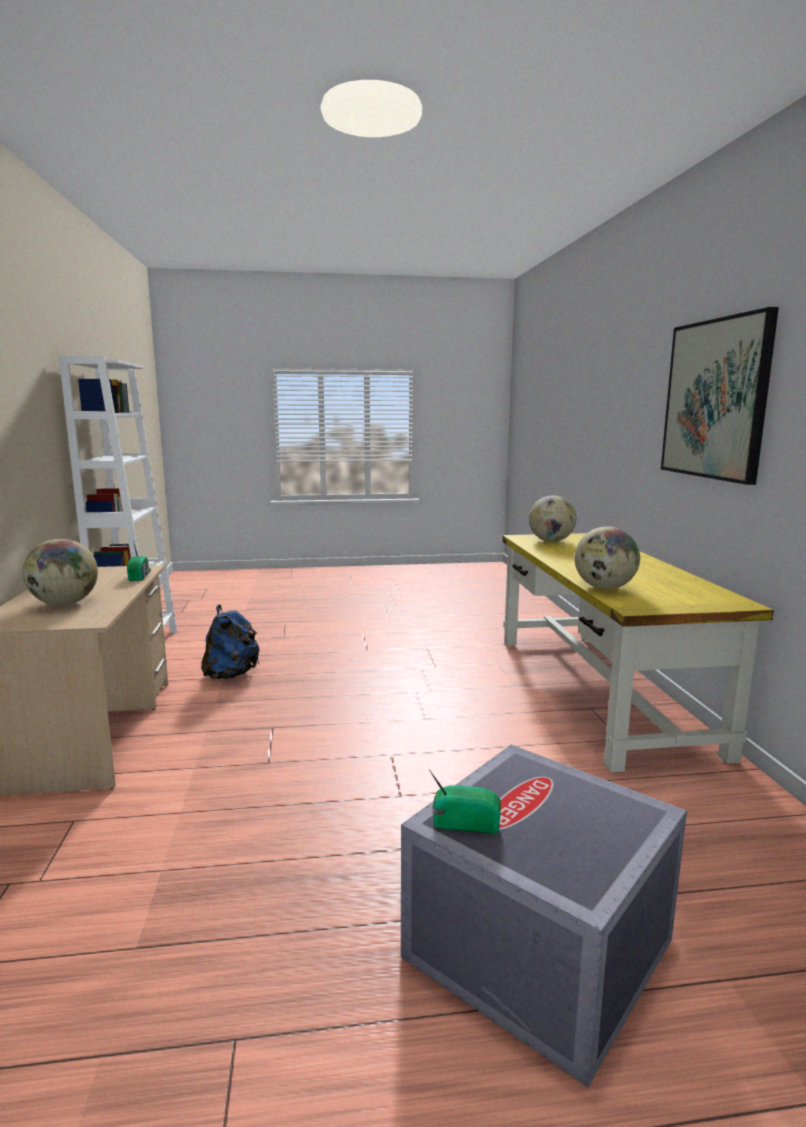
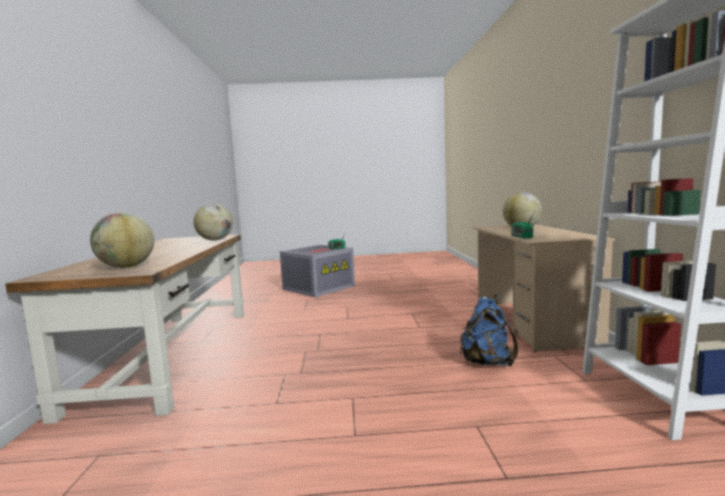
camera: 175 degrees left, 5 degrees down
(599, 690) = (172, 353): yellow desk -> brown desk
(715, 399) = (109, 127): picture -> none

